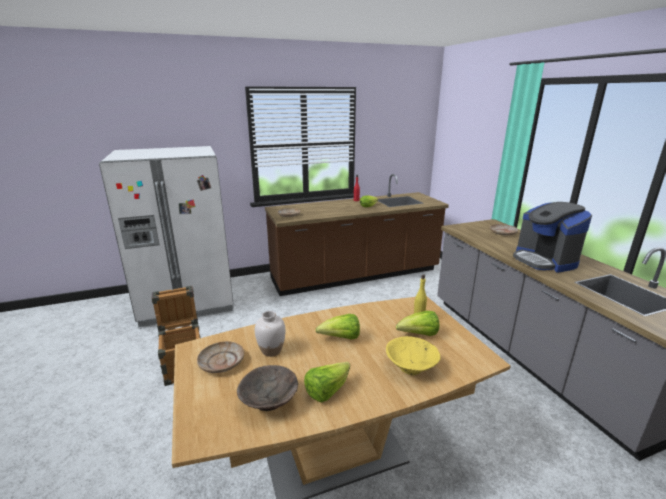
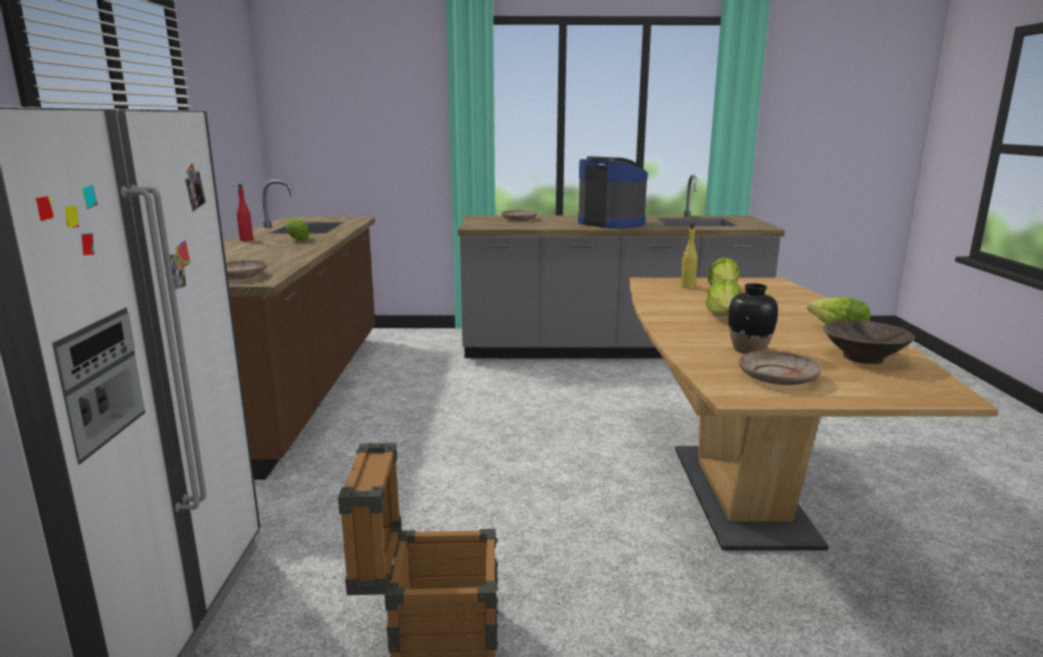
camera: 70 degrees left, 5 degrees down
(271, 350) = (748, 350): white vase -> black vase
(411, 367) = (788, 302): yellow bowl -> none
(544, 260) = (611, 223): coffee machine -> coffee machine turned 135 degrees counterclockwise

